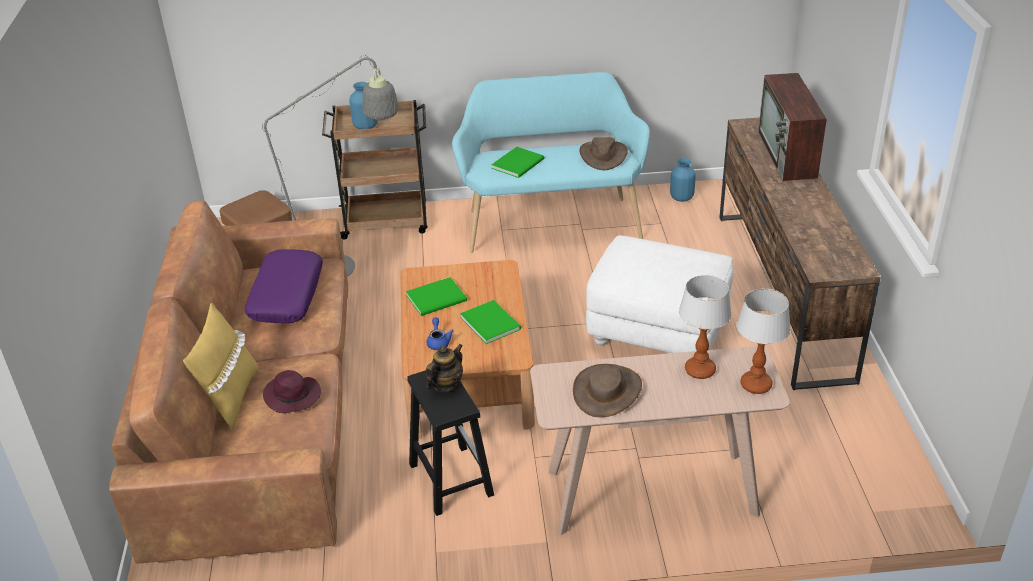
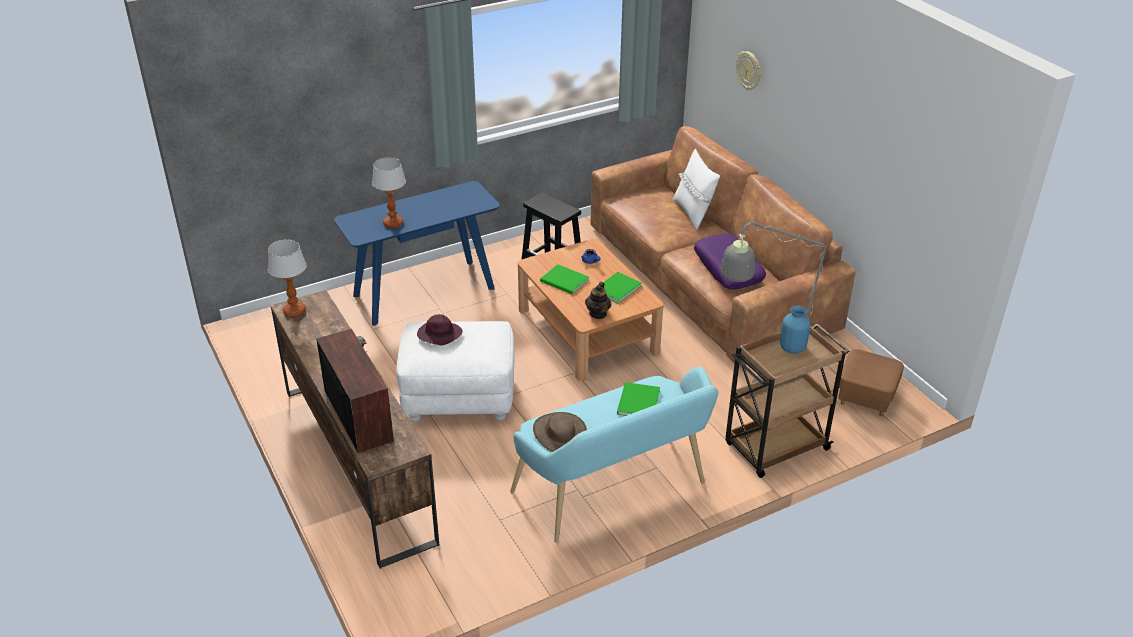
camera: 155 degrees right, 0 degrees up
(77, 243) = (749, 70): none -> wall clock
(231, 397) = (693, 213): yellow pillow -> white pillow
(293, 396) = (653, 215): purple hat -> purple hat (439, 335)
(446, 385) = (553, 210): teapot -> teapot (598, 313)
(607, 391) = (446, 202): brown hat -> none
(651, 493) = (424, 292): beige console table -> blue console table
(681, 198) = (491, 565): blue vase -> none
(755, 385) = (356, 223): table lamp -> table lamp (295, 311)

